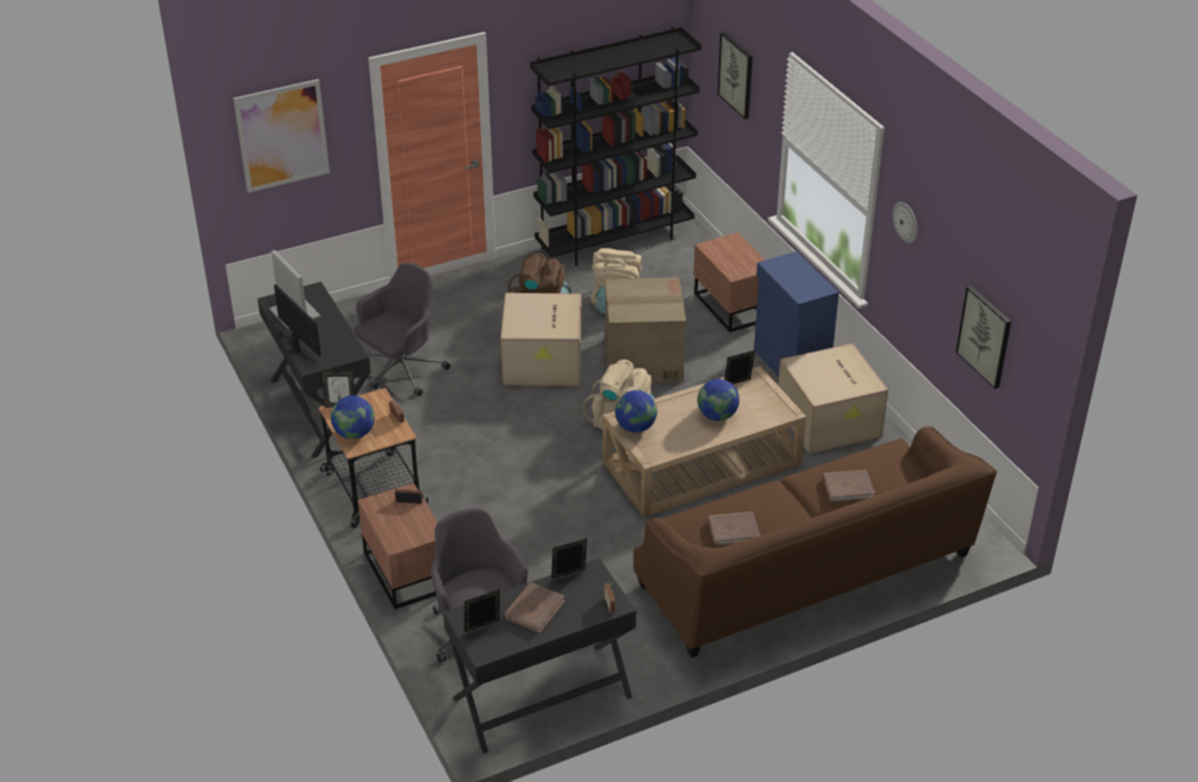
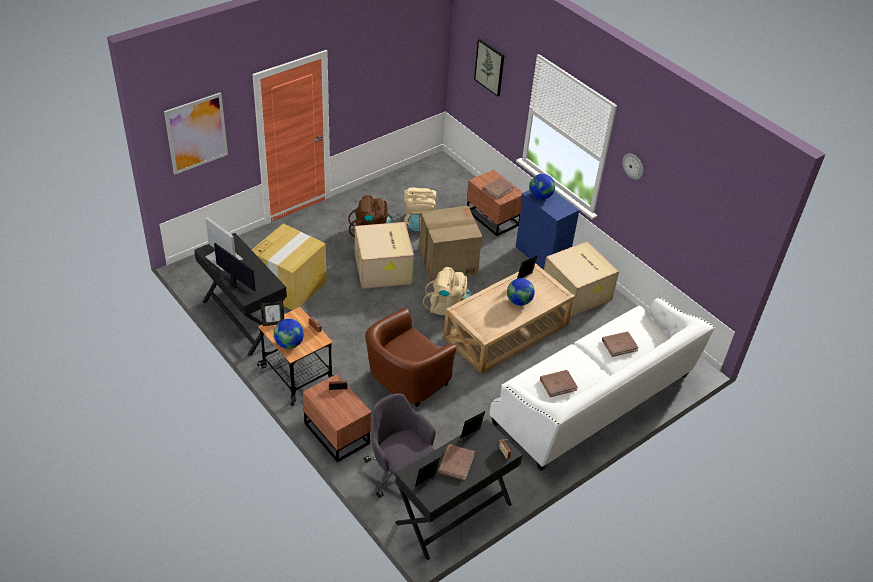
camera: 15 degrees left, 5 degrees up
(401, 371) = (290, 285): grey office chair -> cardboard box
(526, 516) = (405, 382): none -> brown armchair
(615, 241) = (405, 178): black bookcase -> none
(635, 427) = (470, 315): globe -> globe (540, 196)
(735, 260) = (497, 189): none -> brown book
(806, 573) = (594, 400): brown sofa -> white sofa
(985, 336) = (696, 239): picture -> none

